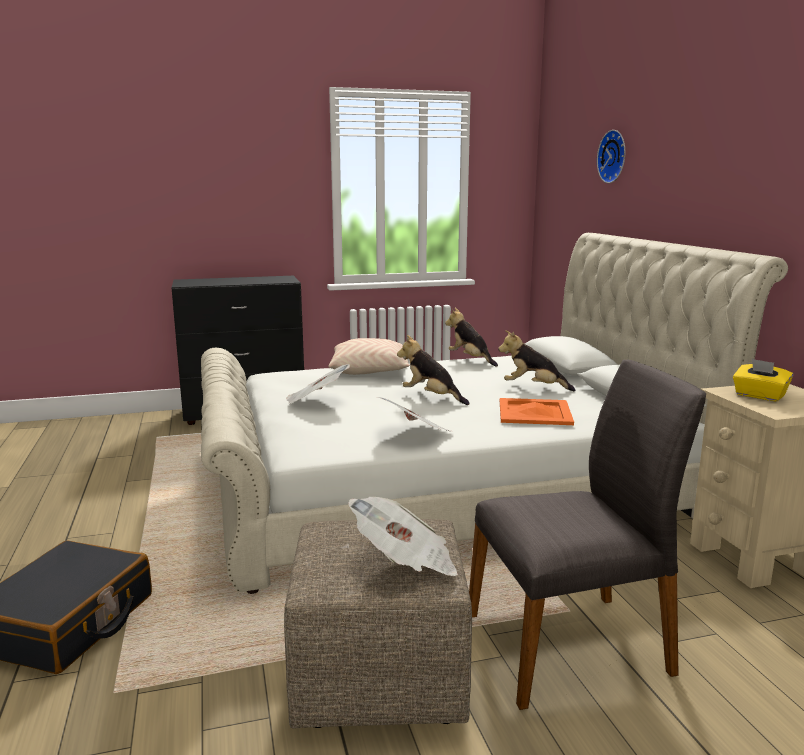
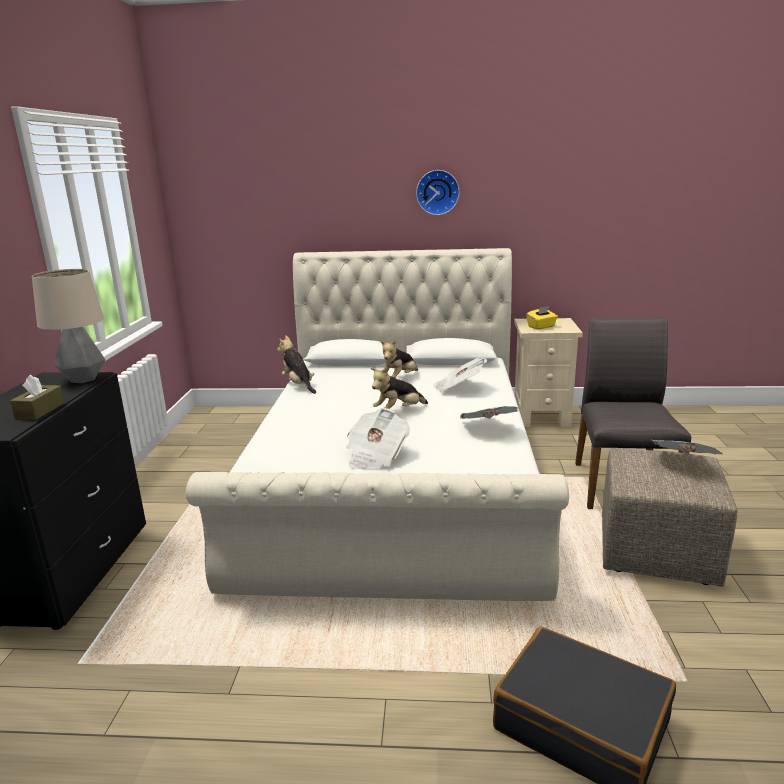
camera: 70 degrees left, 5 degrees up
(219, 284) = (40, 410): none -> brown tissue box
(281, 281) = (83, 379): none -> table lamp
(370, 371) = (293, 424): beige pillow -> none
(470, 359) = (298, 385): plush toy -> plush toy turned 75 degrees clockwise
(534, 412) = (458, 388): orange tray -> newspaper
(614, 156) = (306, 187): wall clock -> wall clock (437, 192)

